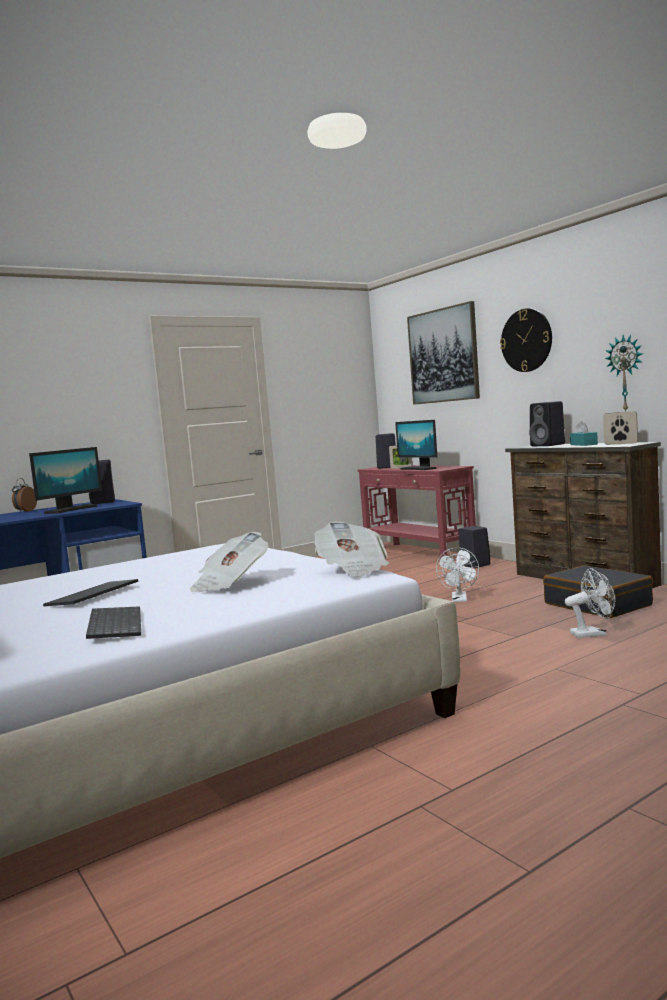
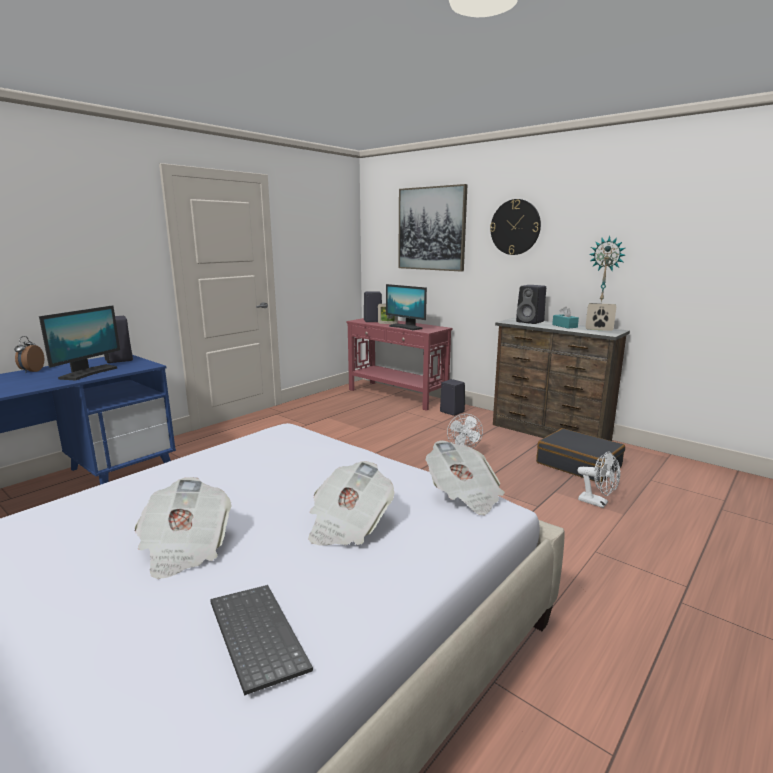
camera: 15 degrees left, 10 degrees up
(93, 596) = (185, 548): keyboard -> newspaper
(593, 633) = (597, 503): white fan -> white fan turned 60 degrees clockwise

